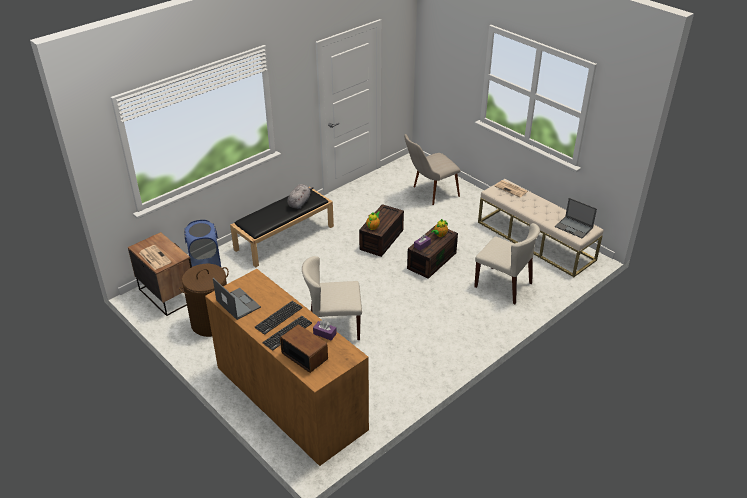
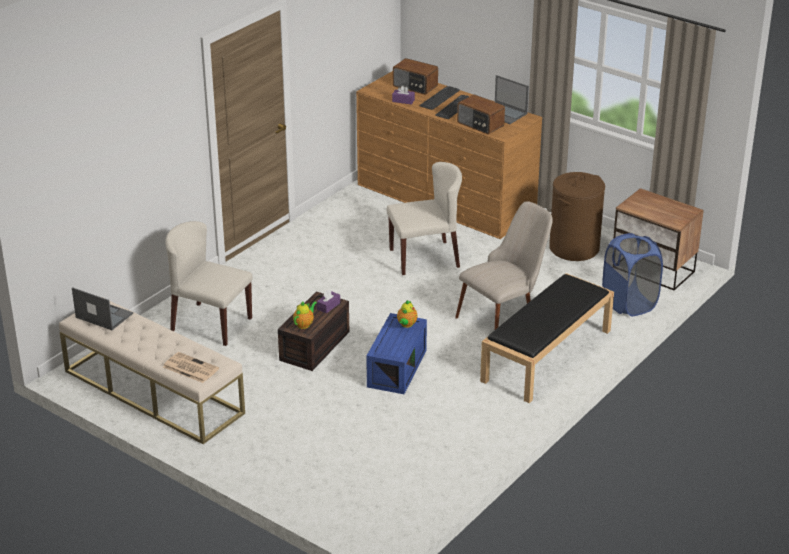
camera: 170 degrees right, 5 degrees down
(154, 257) = (658, 202): newspaper -> none
(266, 291) = (480, 124): none -> radio
(299, 203) = (529, 322): grey plush toy -> none
(382, 240) = (396, 367): brown storage box -> blue storage box
(429, 193) = (333, 460): beige chair -> beige chair (504, 317)

